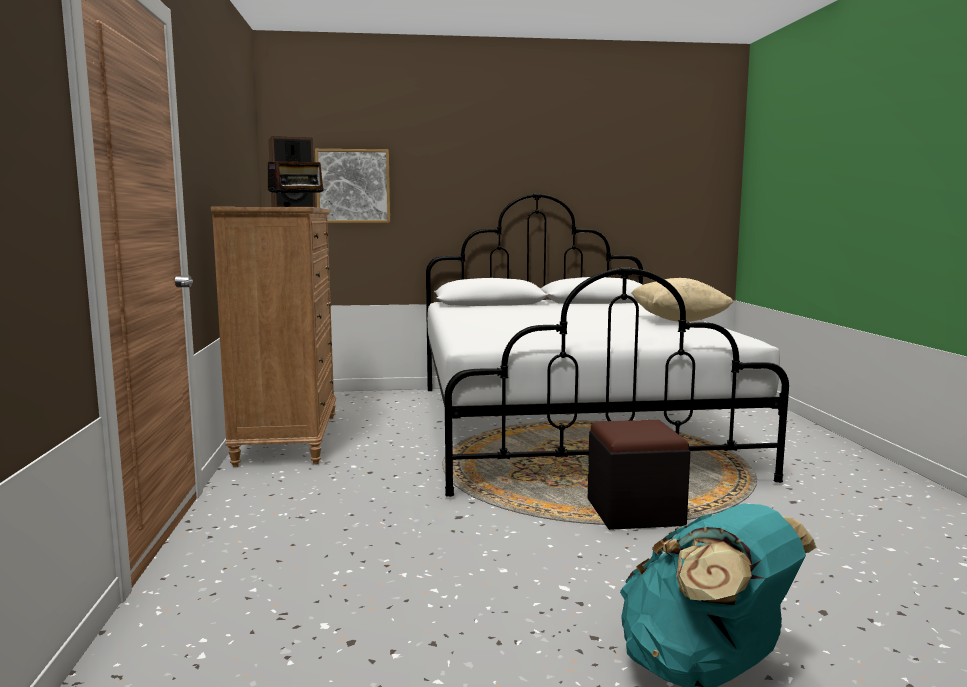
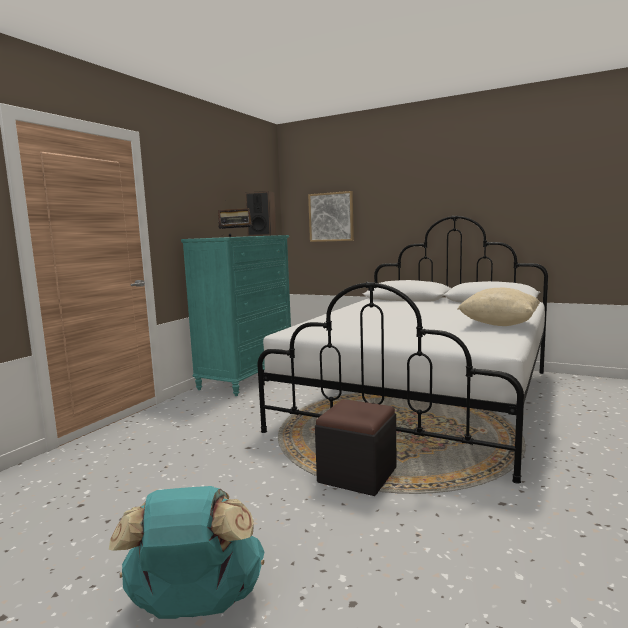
camera: 35 degrees right, 0 degrees up
(287, 439) = (247, 378): brown dresser -> turquoise dresser

